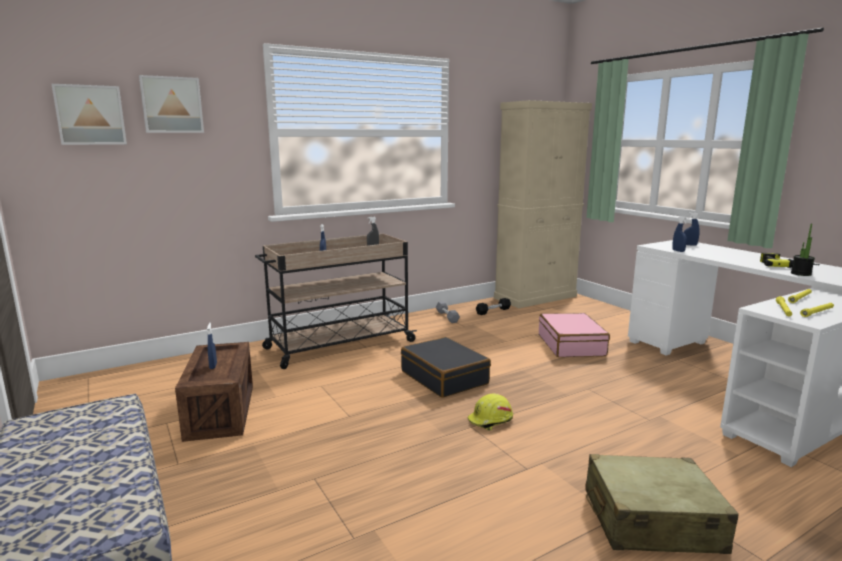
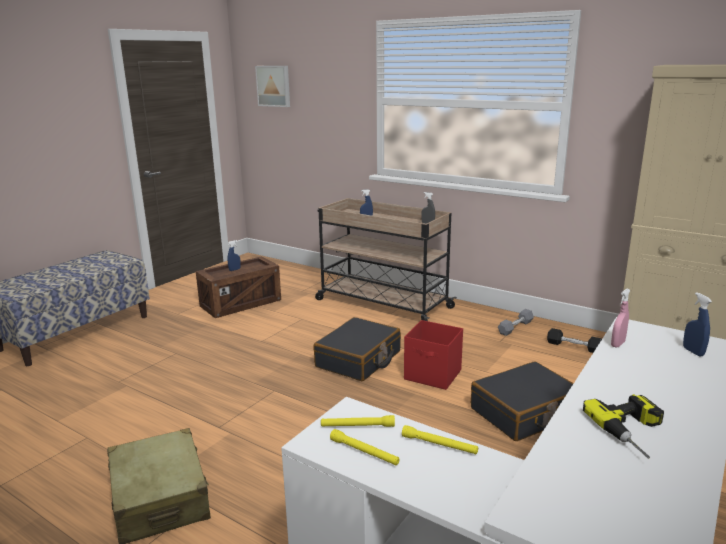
camera: 65 degrees right, 5 degrees up
(172, 105) = (315, 78): picture -> none
(490, 420) = (290, 397): yellow hard hat -> none
(498, 357) = (433, 375): none -> red storage box
(571, 345) = (525, 413): pink suitcase -> black suitcase
(678, 251) = (617, 344): blue spray bottle -> pink spray bottle
(801, 274) = (571, 442): potted plant -> none

